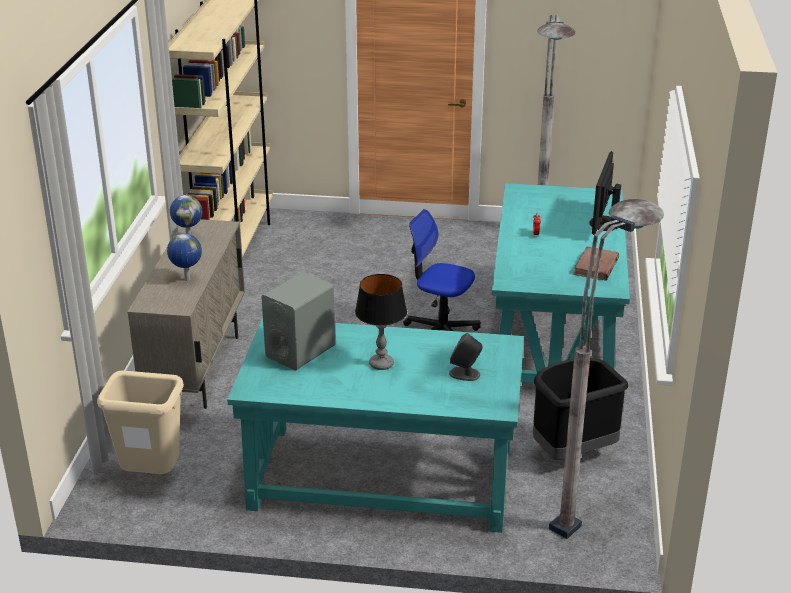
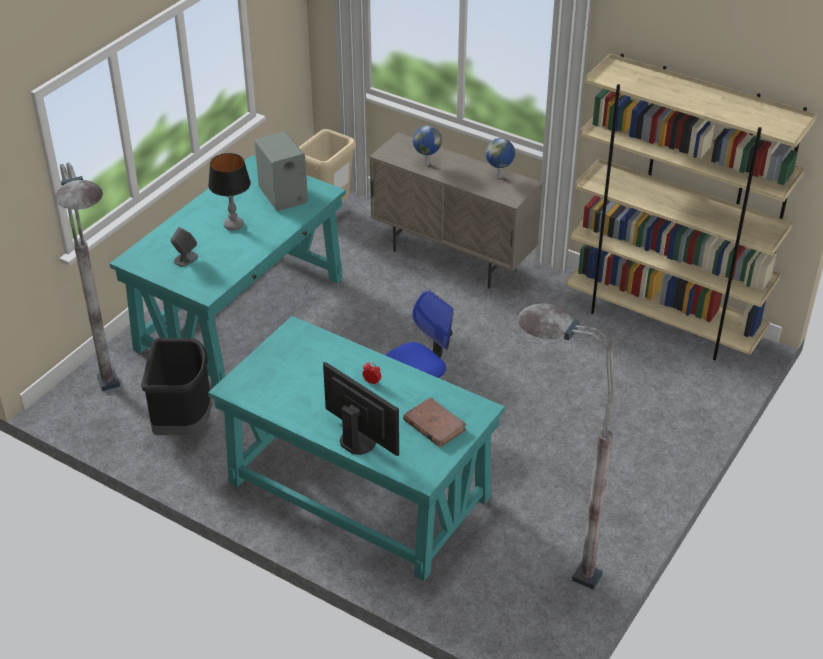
camera: 115 degrees right, 10 degrees up
(596, 267) = (278, 395): brown book -> brown book (434, 425)

